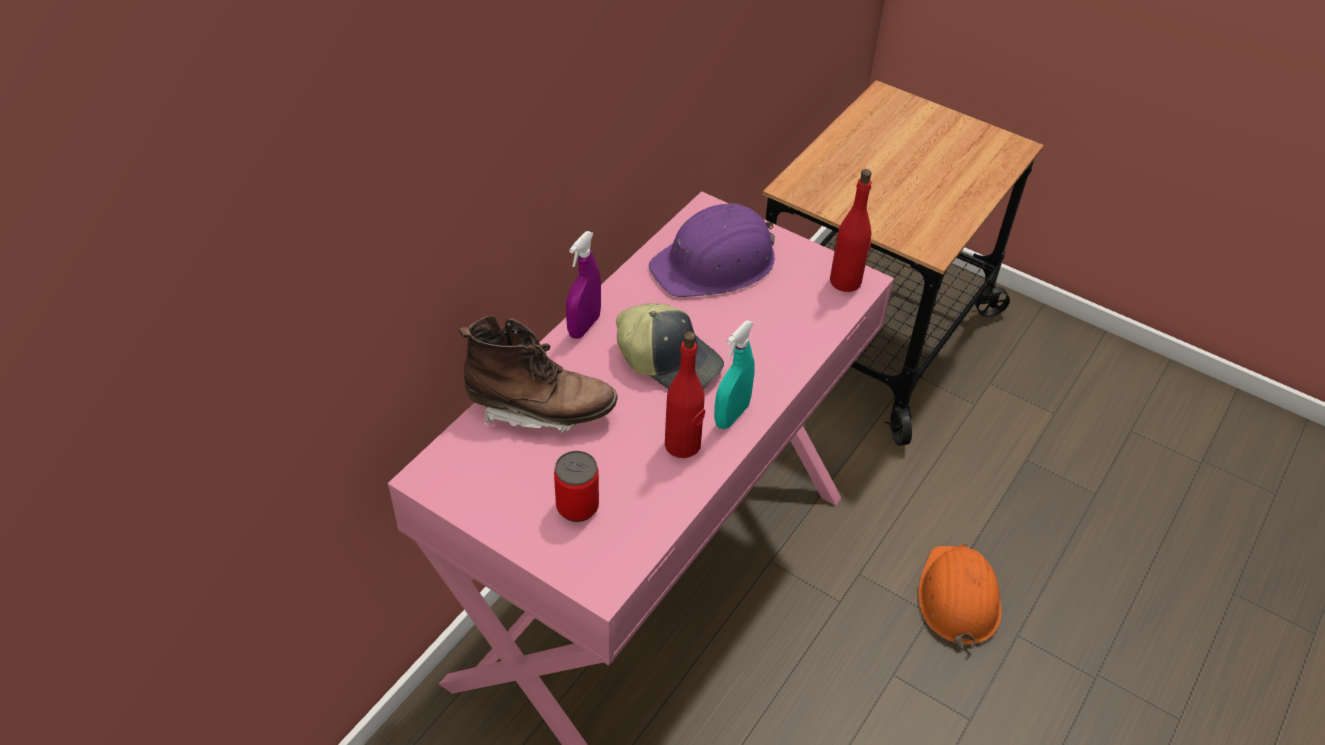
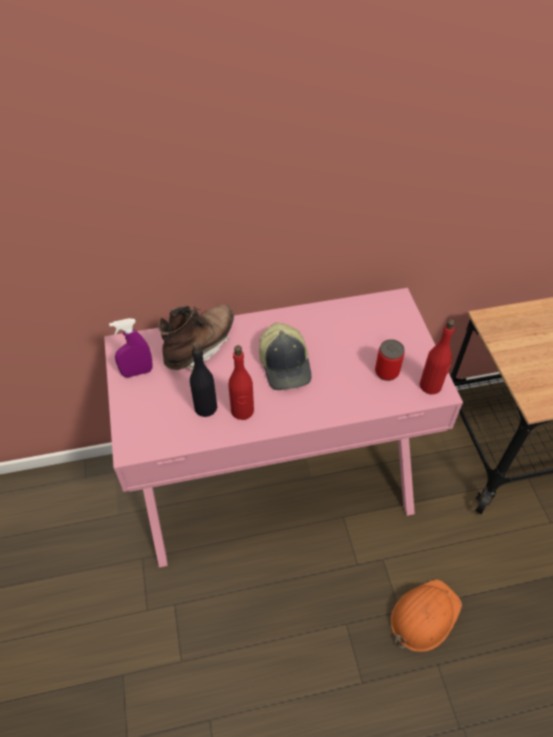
camera: 45 degrees right, 5 degrees up
(540, 409) = (200, 347): brown boot -> brown boot turned 105 degrees counterclockwise
(577, 506) = (162, 404): can -> can (387, 372)
(584, 326) = (266, 320): purple spray bottle -> purple spray bottle (137, 372)
(634, 471) = (205, 407): none -> black bottle
(716, 263) = (369, 330): purple hard hat -> none
(731, 415) = (283, 414): turquoise spray bottle -> none

